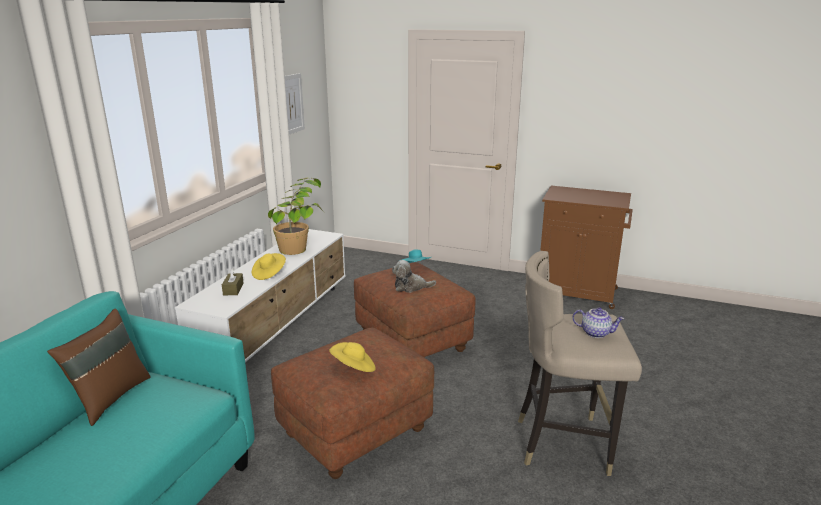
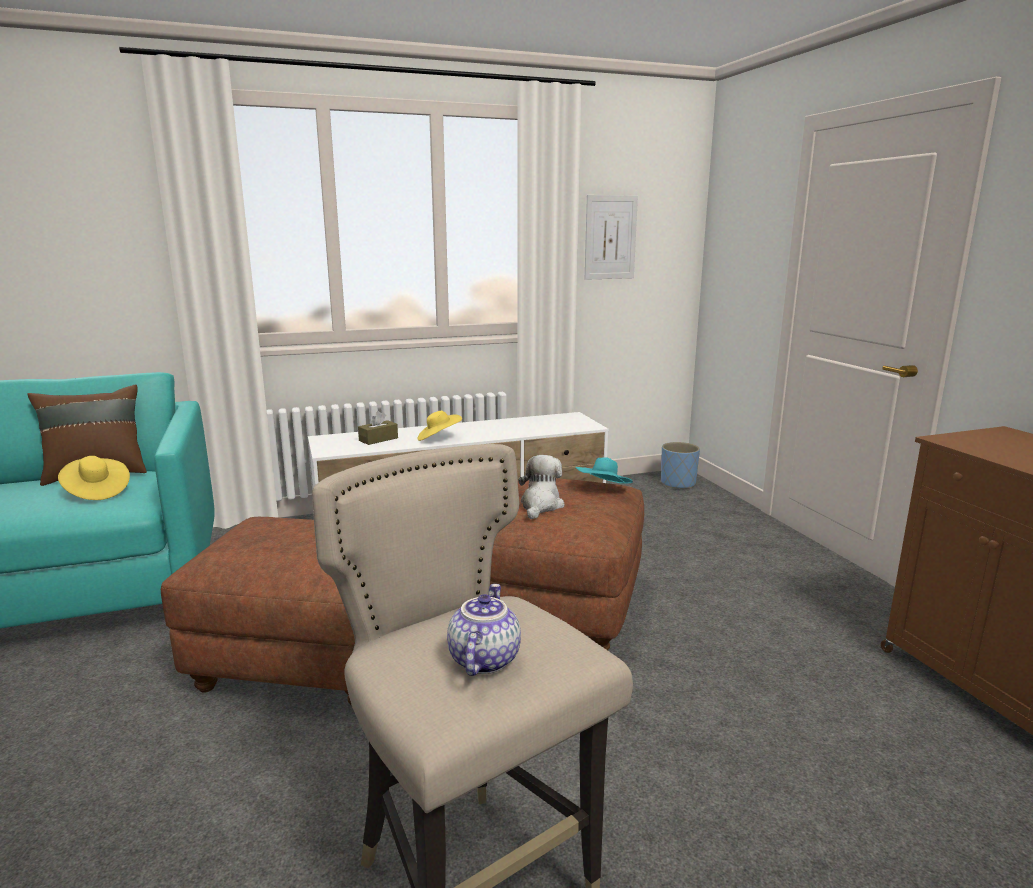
camera: 50 degrees right, 5 degrees down
(301, 245) = (535, 425): potted plant -> none
(348, 256) = (678, 483): none -> blue planter
(354, 368) = (269, 549): yellow hat -> yellow hat (96, 492)
(411, 287) = (540, 505): plush toy -> plush toy turned 60 degrees clockwise
(596, 333) = (482, 659): teapot -> teapot turned 150 degrees counterclockwise

